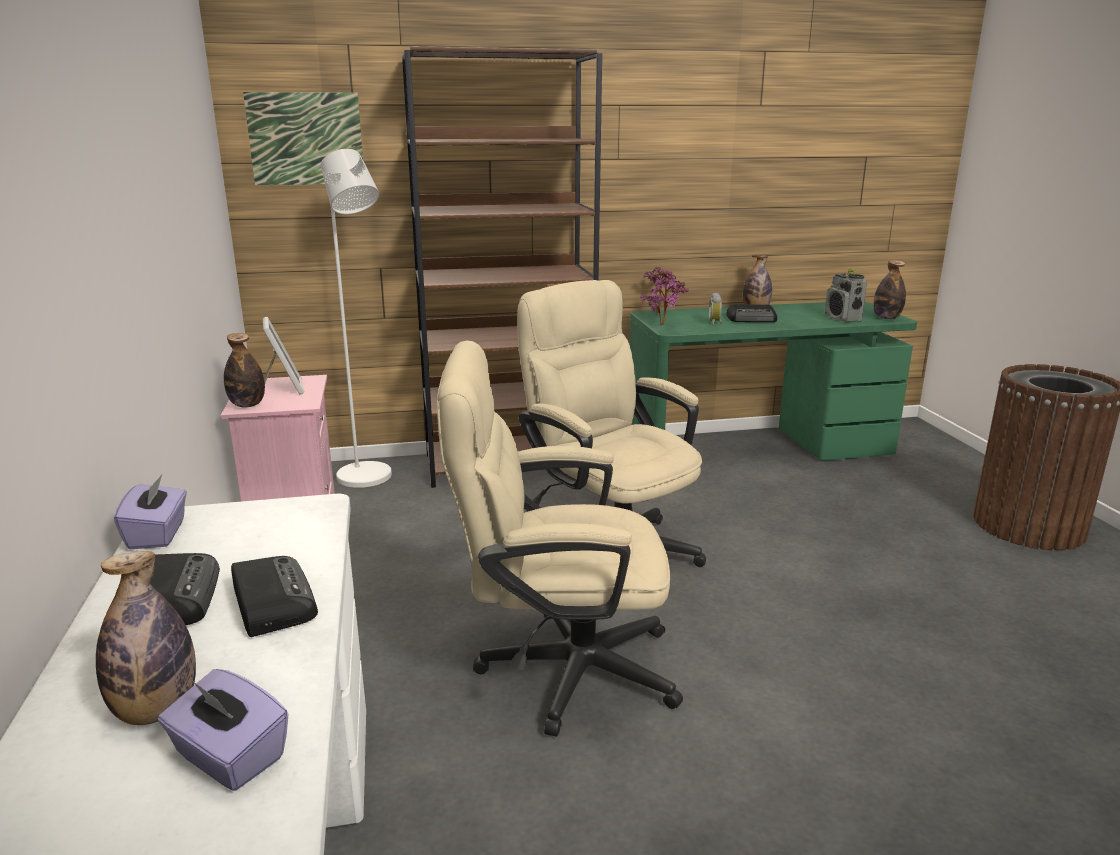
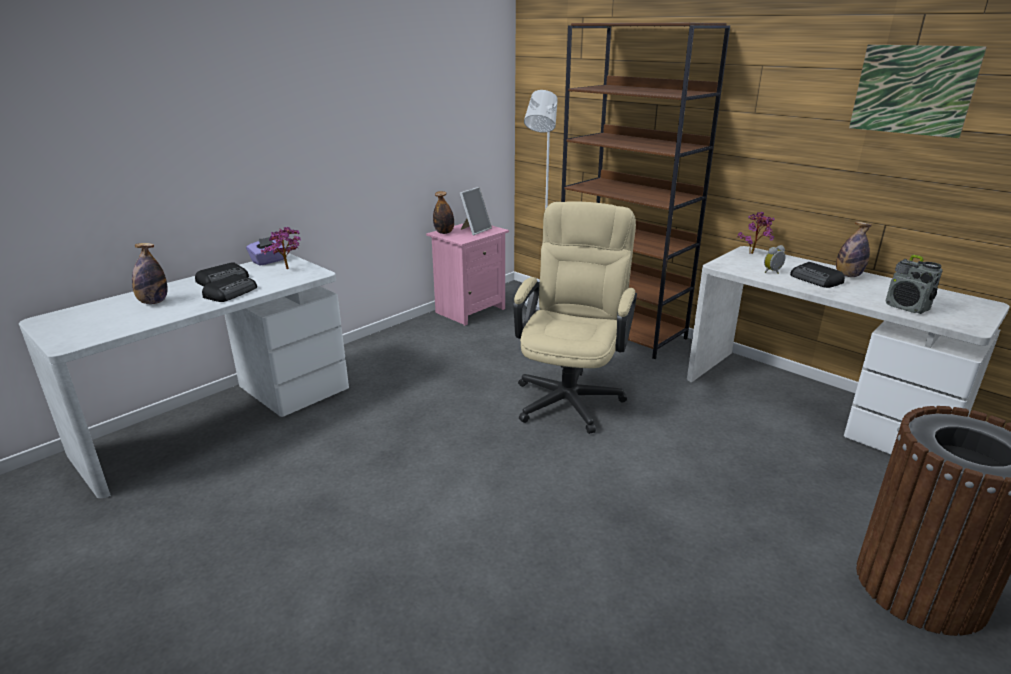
camera: 55 degrees right, 5 degrees up
(229, 757) = (133, 319): purple tissue box -> none
(306, 139) = (553, 80): picture -> picture (913, 90)
(558, 669) = (427, 424): beige office chair -> none
(666, 324) = (731, 261): potted plant -> potted plant (288, 269)
(757, 448) = (815, 403): green desk -> white desk
(843, 319) = (907, 307): radio -> radio turned 75 degrees counterclockwise
(886, 318) = (962, 323): bottle -> none

